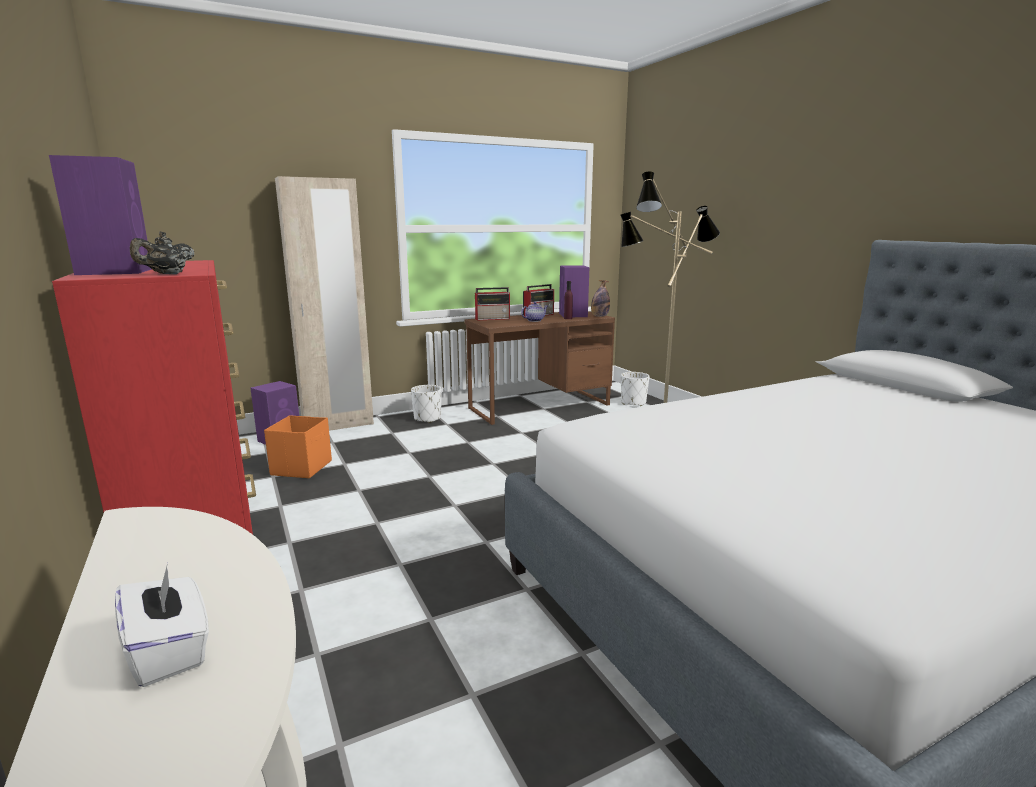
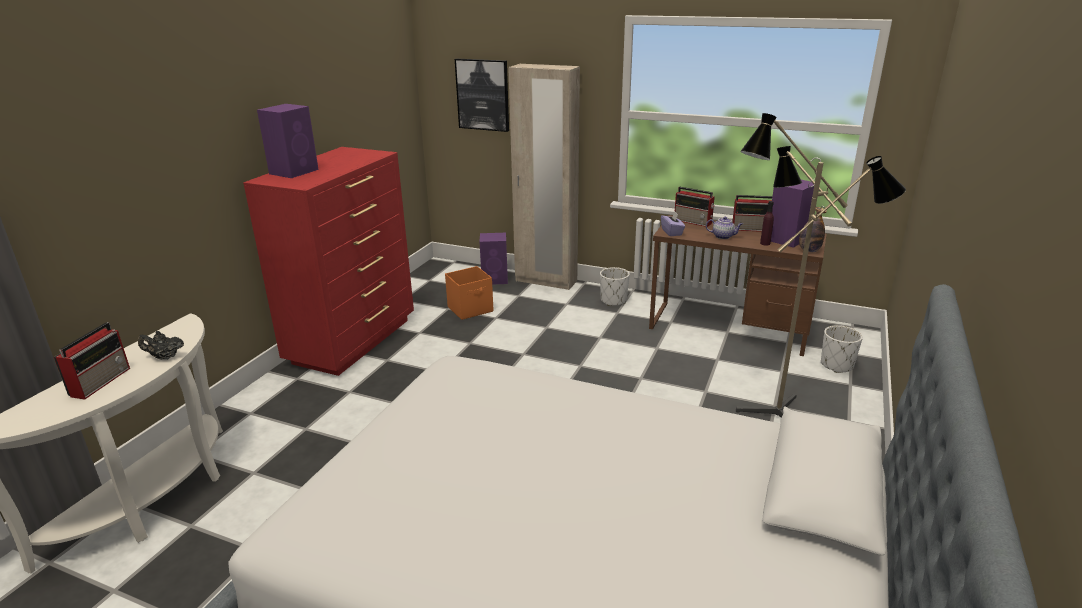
camera: 50 degrees right, 10 degrees up
(167, 274) = (294, 183): black teapot -> black teapot (164, 357)
(169, 651) = (101, 381): white tissue box -> radio
(224, 218) = (483, 95): none -> picture
(496, 325) = (672, 232): none -> purple tissue box

